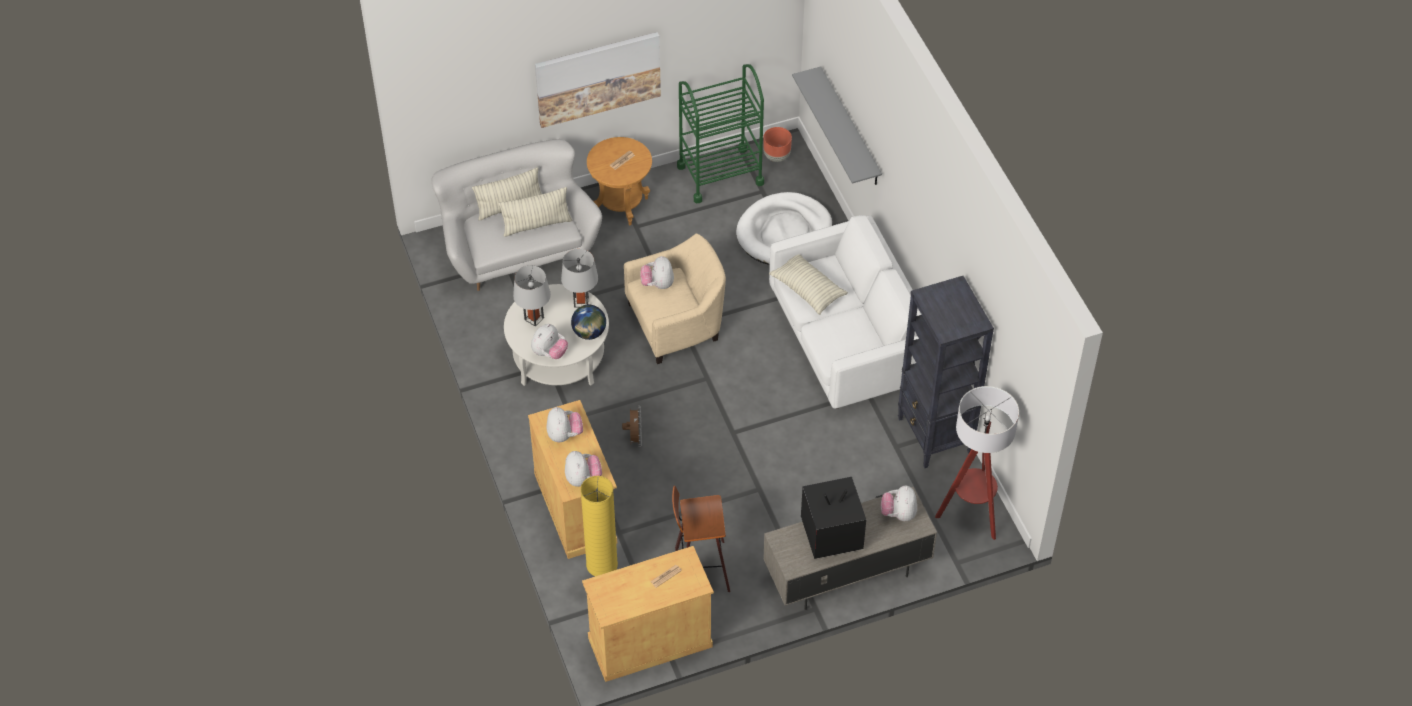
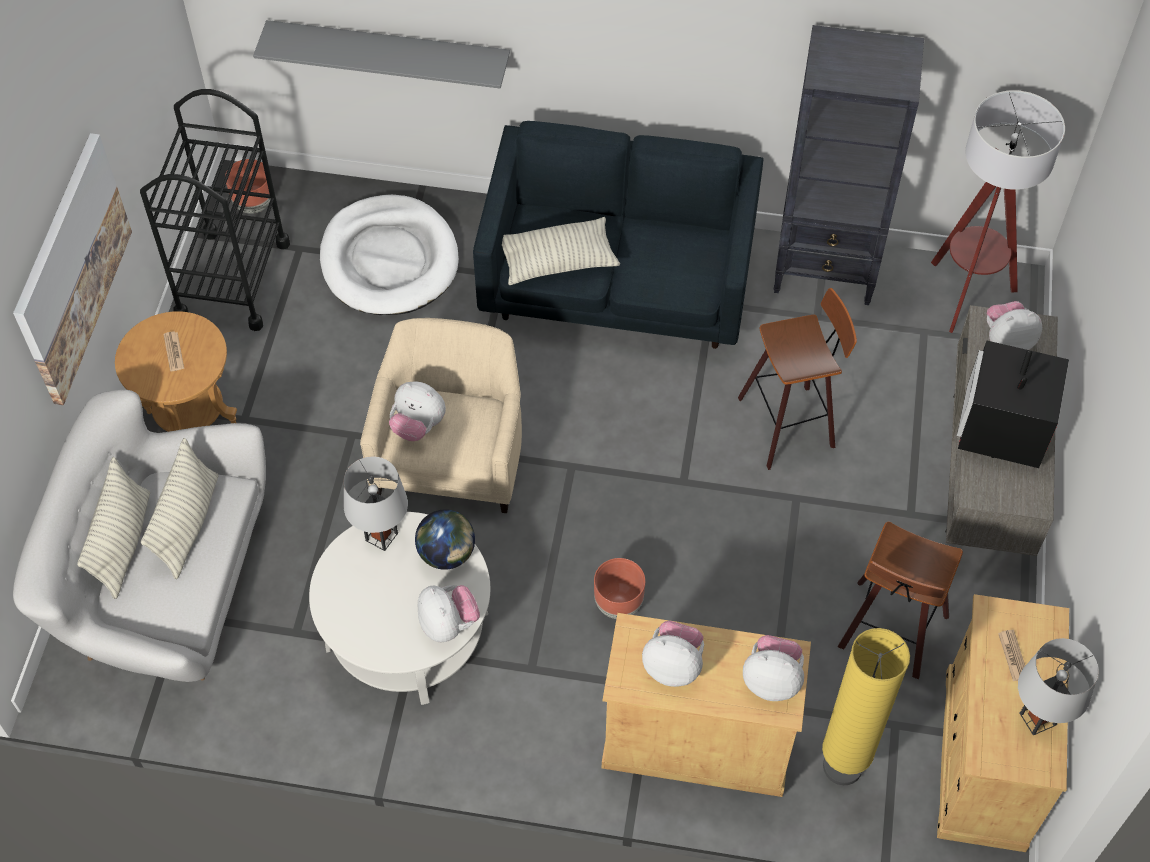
camera: 60 degrees left, 5 degrees up
(534, 319) = (368, 614): grey table lamp -> grey table lamp (1037, 719)
(634, 438) = (618, 604): brown fan -> brown planter
(720, 174) = (233, 279): green cart -> black cart
(808, 465) = (789, 423): none -> stool
(848, 341) = (618, 282): white sofa -> blue sofa
(898, 514) = (1006, 341): plush toy -> plush toy turned 135 degrees clockwise

